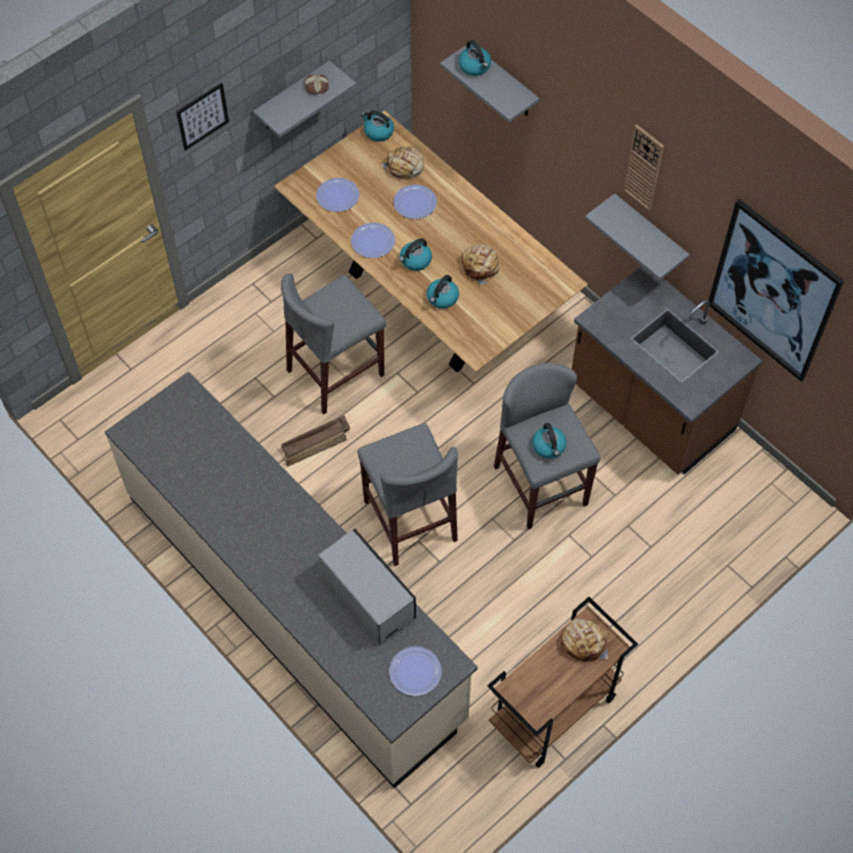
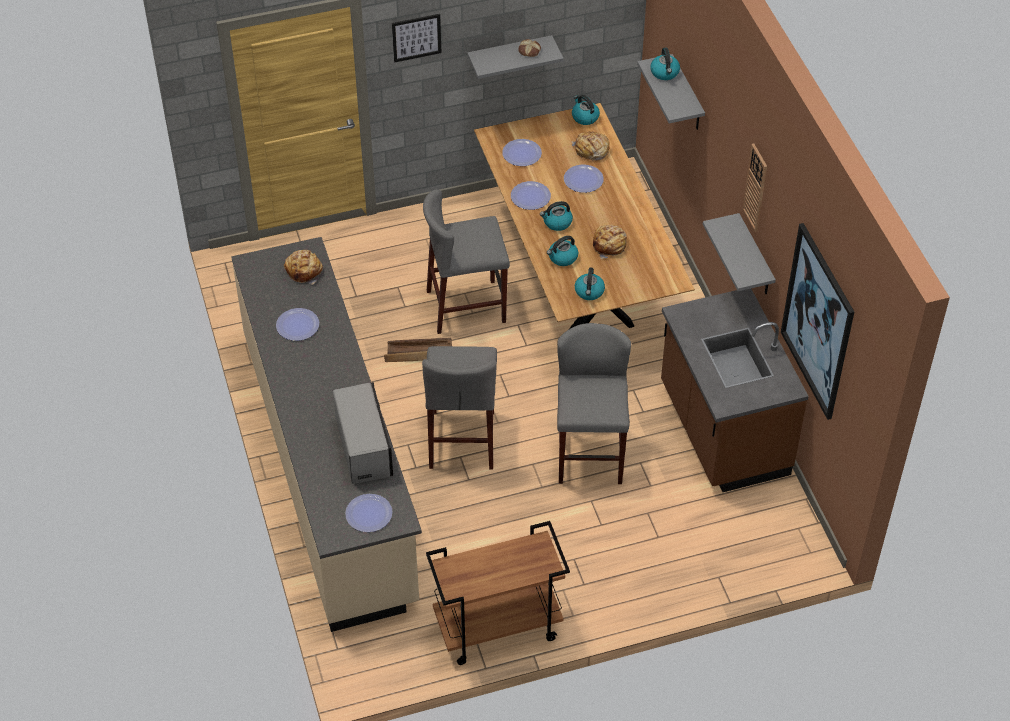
camera: 25 degrees right, 10 degrees down
(221, 484) = (297, 325): none -> plate
(549, 447) = (587, 401): kettle -> kettle (589, 292)
(584, 642) = (527, 556): bread -> bread (304, 270)

